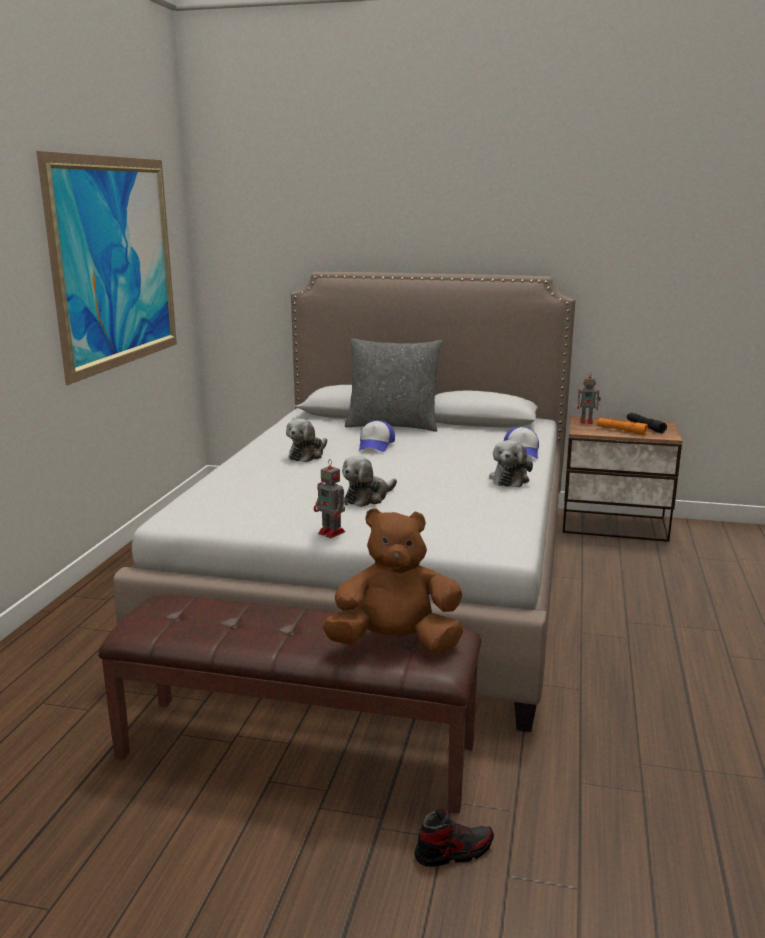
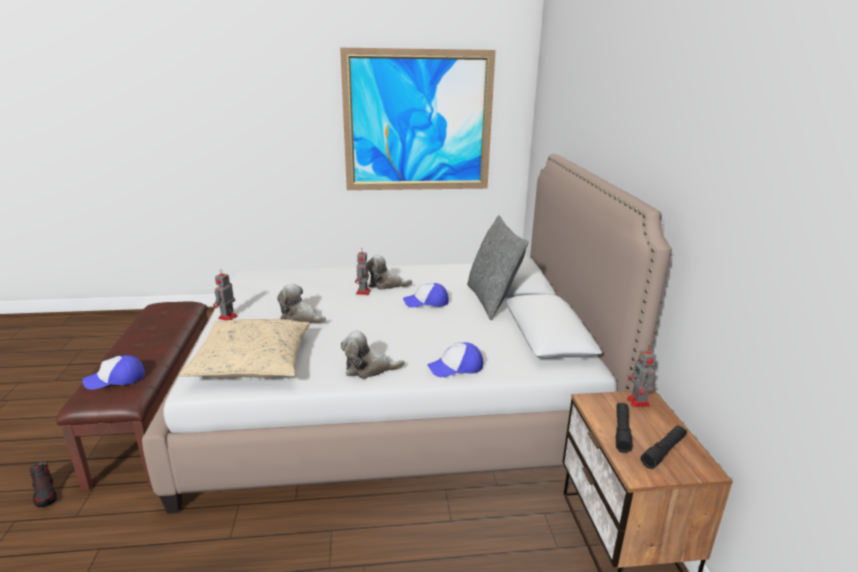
camera: 70 degrees right, 5 degrees up
(322, 465) = (363, 292): none -> toy robot
(395, 643) = (116, 379): brown plush toy -> cap
(466, 522) = (253, 361): none -> beige pillow
(621, 431) = (622, 431): orange flashlight -> black flashlight

